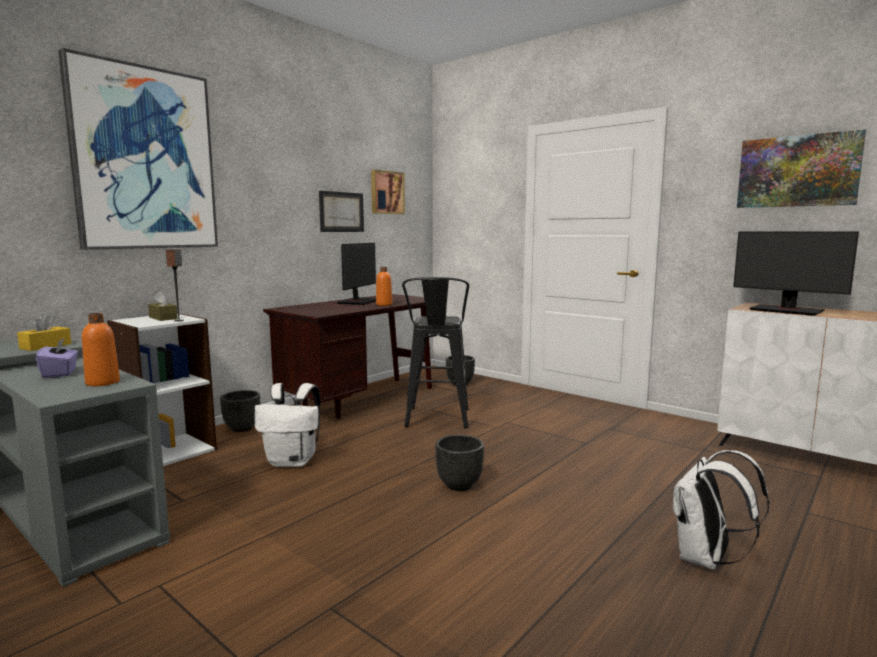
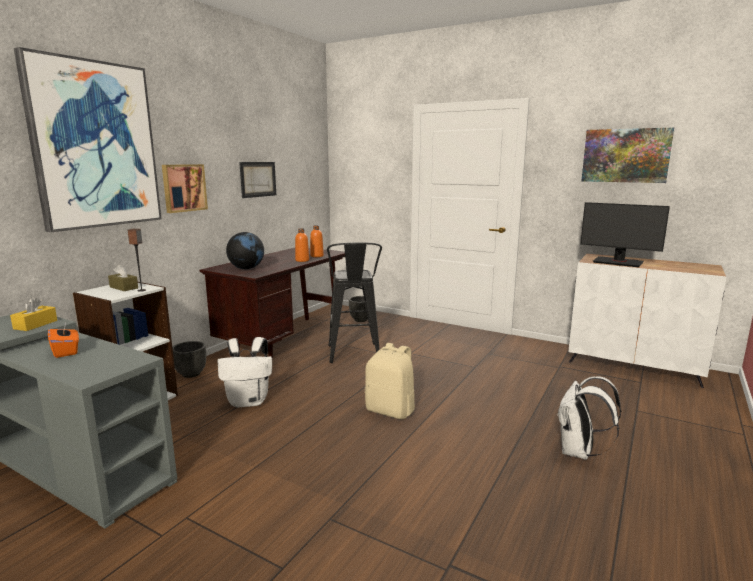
camera: 10 degrees left, 5 degrees up
(60, 373) = (66, 351): purple tissue box -> orange tissue box
(102, 382) = (114, 359): orange bottle -> orange bottle (317, 256)
(315, 309) = (246, 268): none -> globe
(358, 301) = (277, 257): monitor -> none
(386, 192) = (292, 159): picture -> picture (183, 188)
(459, 485) = (391, 411): black planter -> beige backpack

